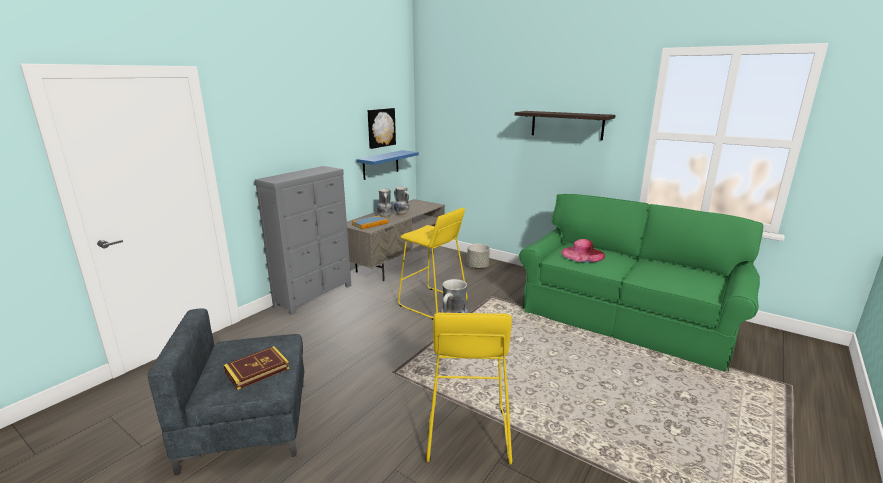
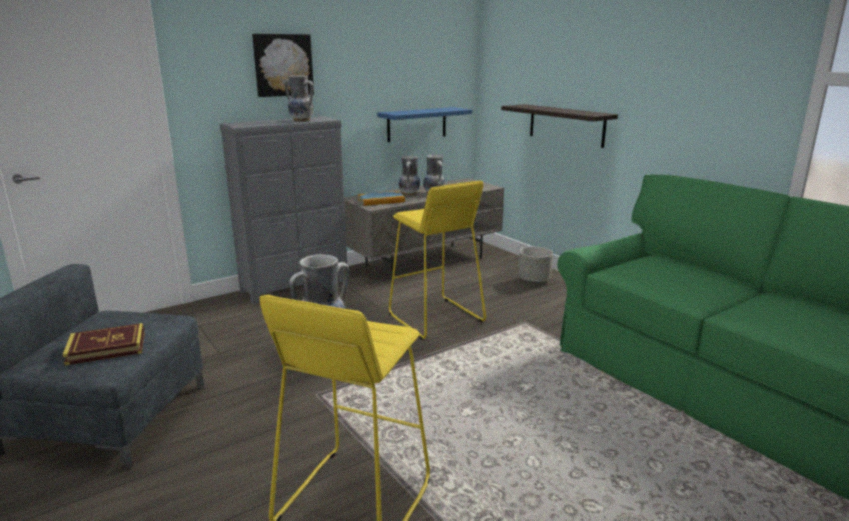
camera: 20 degrees right, 0 degrees up
(315, 172) = (301, 120): none -> vase
(380, 127) = (419, 72): picture -> picture (283, 65)
(567, 125) = (679, 65): shelf -> shelf (566, 125)
(582, 254) = (660, 271): pink hat -> none

